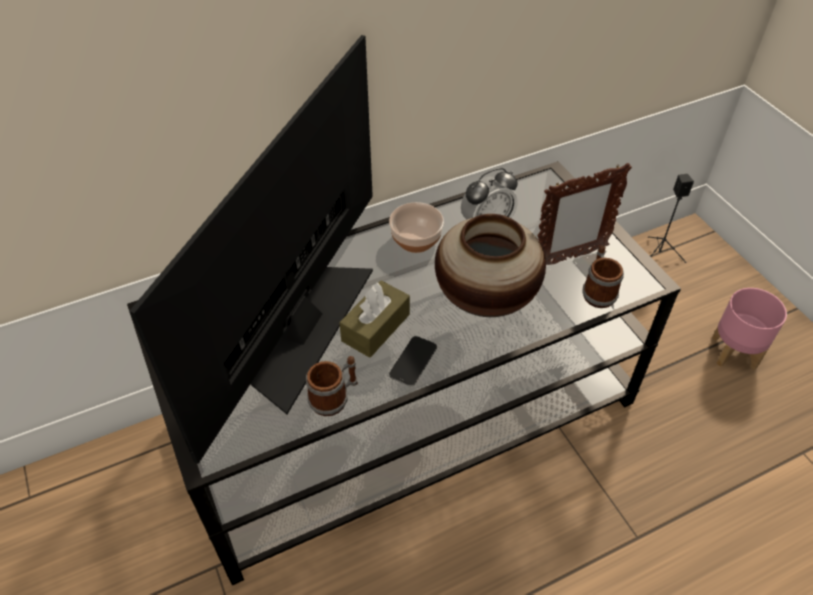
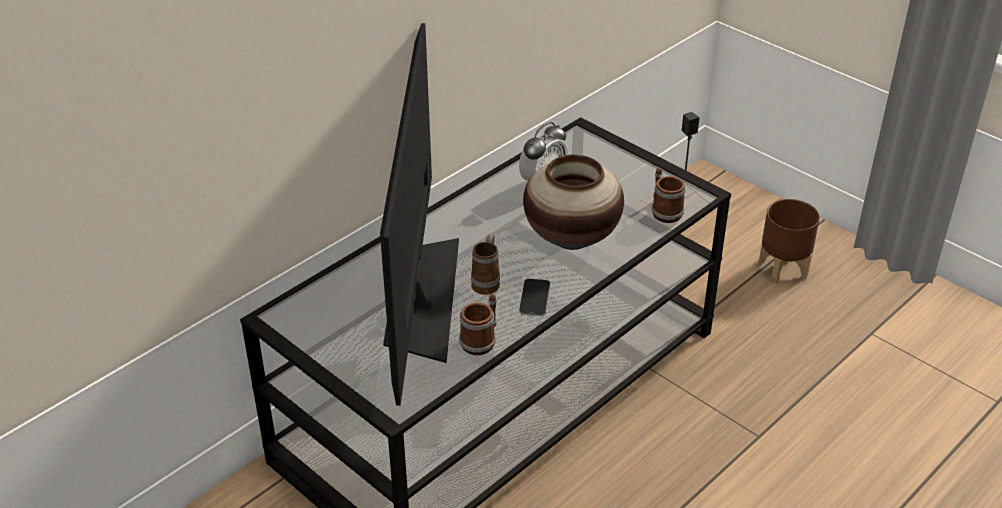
camera: 20 degrees left, 10 degrees down
(376, 327) = (487, 282): brown tissue box -> mug
(416, 239) = (485, 207): bowl -> none
(569, 258) = (628, 191): picture frame -> none
(735, 352) = (784, 269): pink planter -> brown planter

